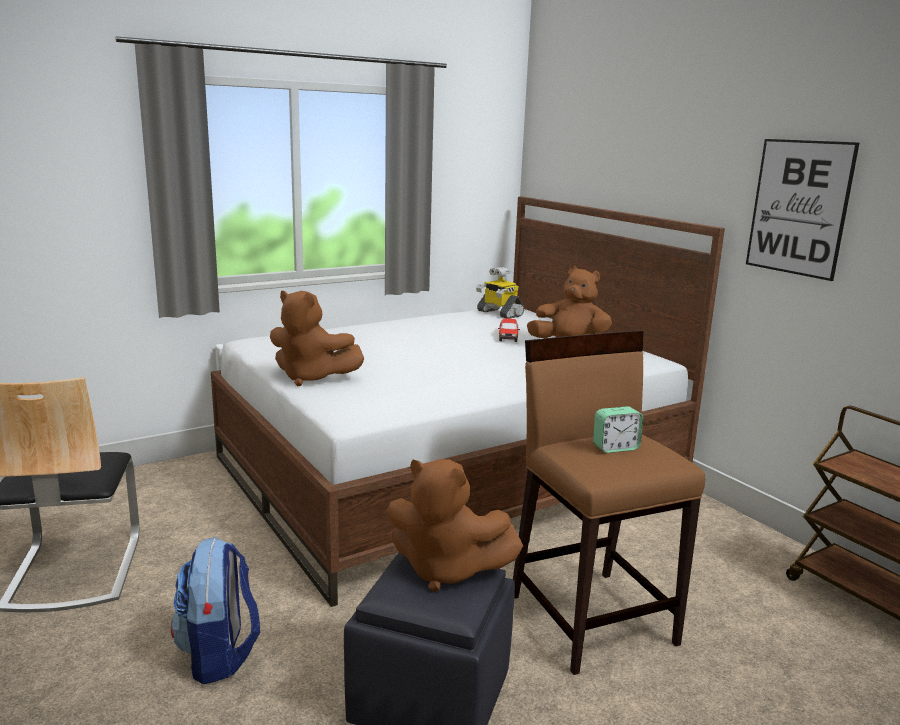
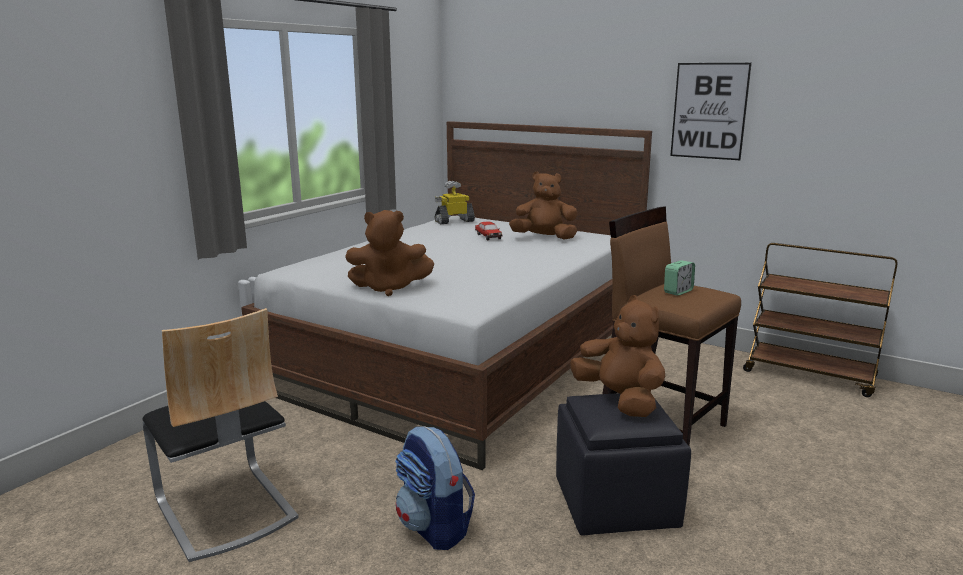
camera: 25 degrees left, 0 degrees up
(446, 570) = (620, 400): brown plush toy -> brown plush toy turned 120 degrees counterclockwise
(499, 313) = (454, 221): toy robot -> toy robot turned 135 degrees clockwise

